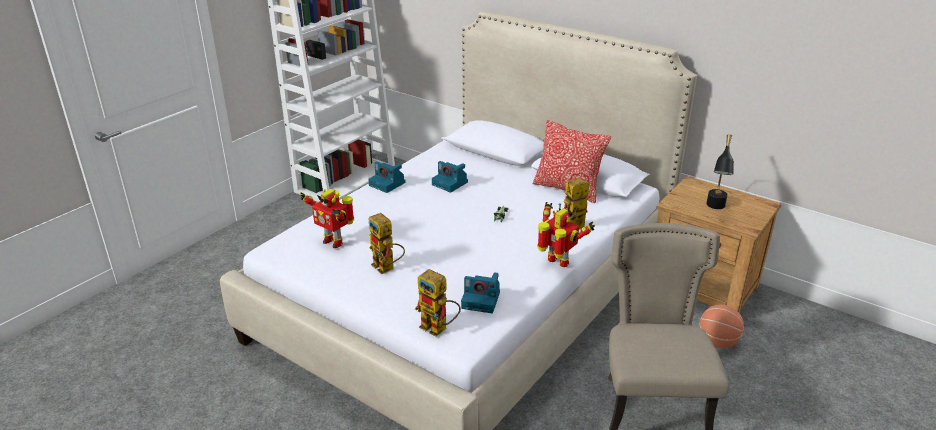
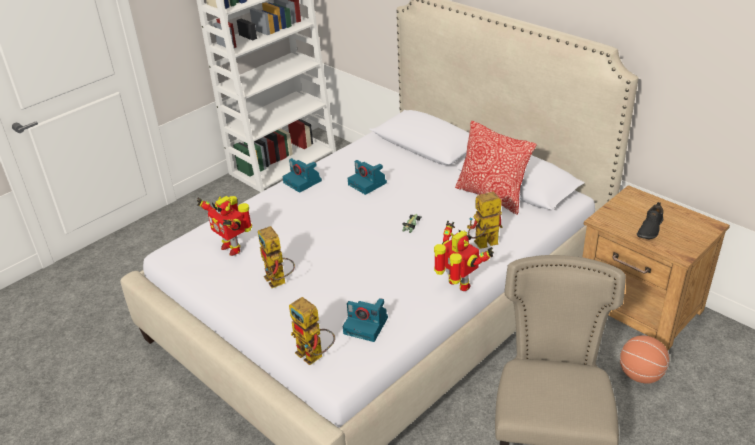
camera: 10 degrees right, 5 degrees up
(715, 209) = (649, 229): black table lamp -> black shoe

